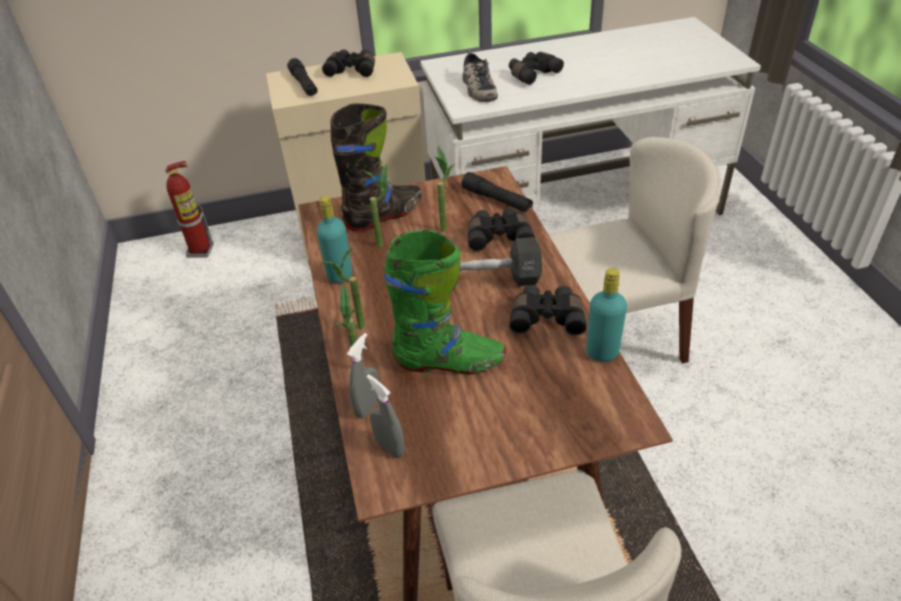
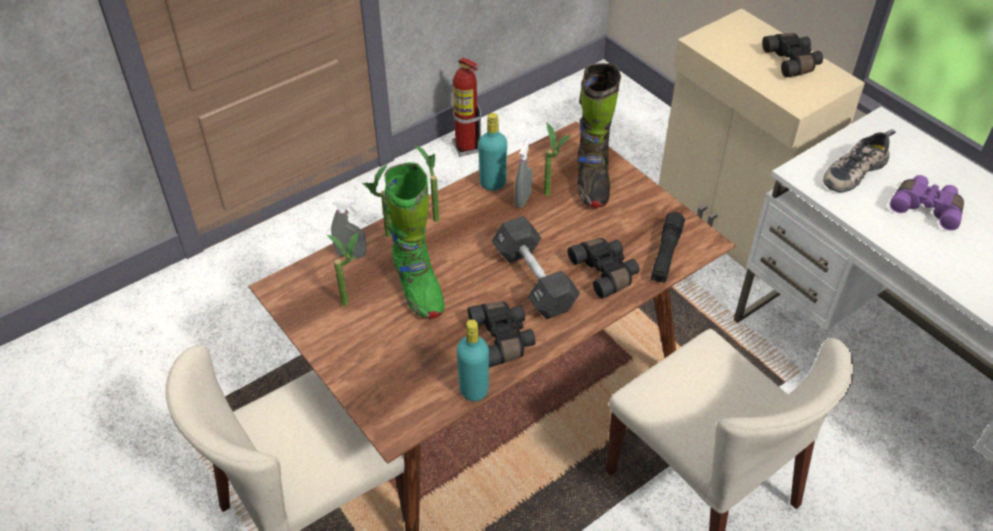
camera: 65 degrees right, 5 degrees up
(201, 251) = (628, 115): fire extinguisher -> fire extinguisher (466, 148)
(304, 84) = (738, 40): black flashlight -> none
(384, 215) = (592, 182): black boot -> black boot turned 60 degrees clockwise
(389, 447) = (316, 280): grey spray bottle -> grey spray bottle (523, 200)
(444, 225) = (600, 228): potted plant -> potted plant (352, 302)
(532, 74) = (926, 208): black binoculars -> purple binoculars

